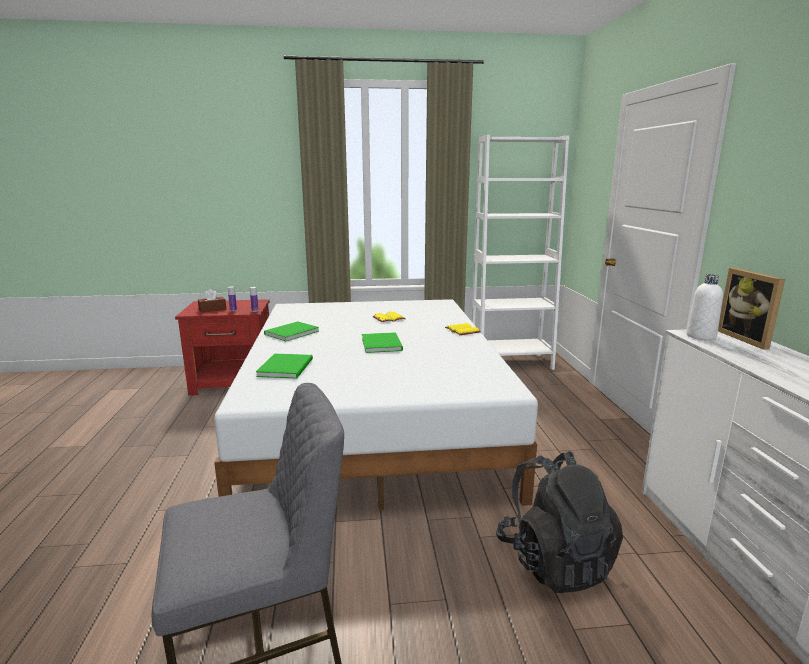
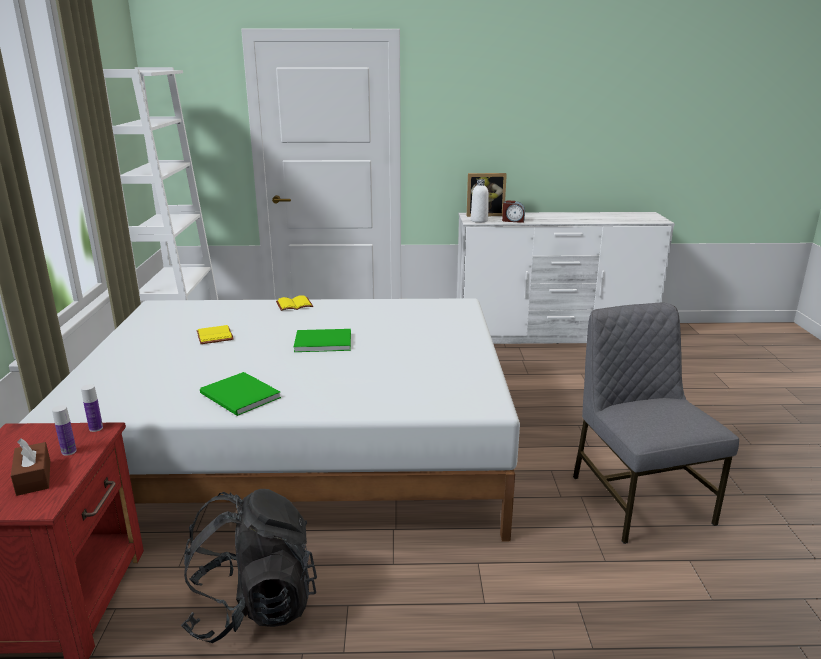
camera: 85 degrees left, 5 degrees up
(287, 367) = (387, 390): green book -> none
(554, 561) = (535, 385): black backpack -> black backpack (253, 606)
(737, 354) = (513, 220): none -> alarm clock

